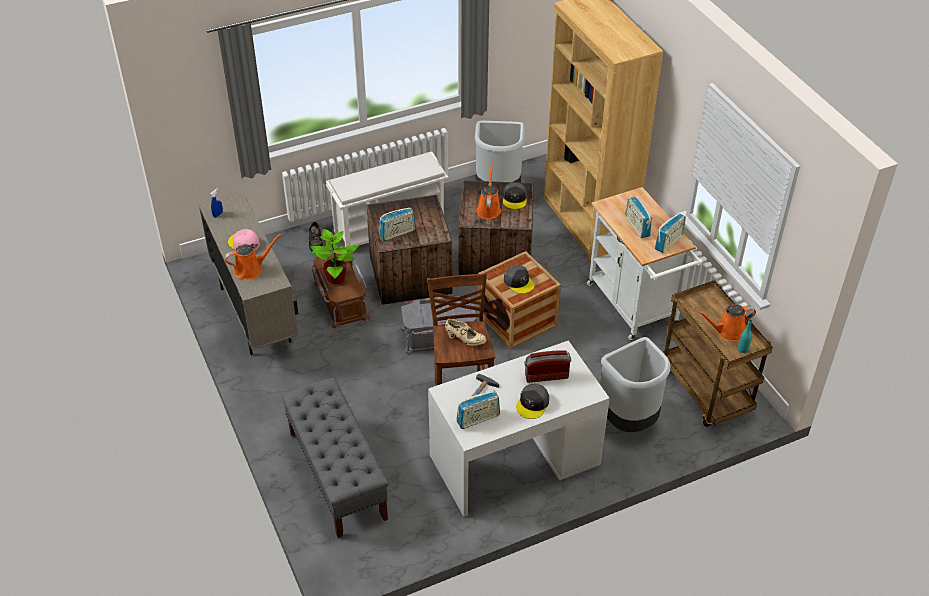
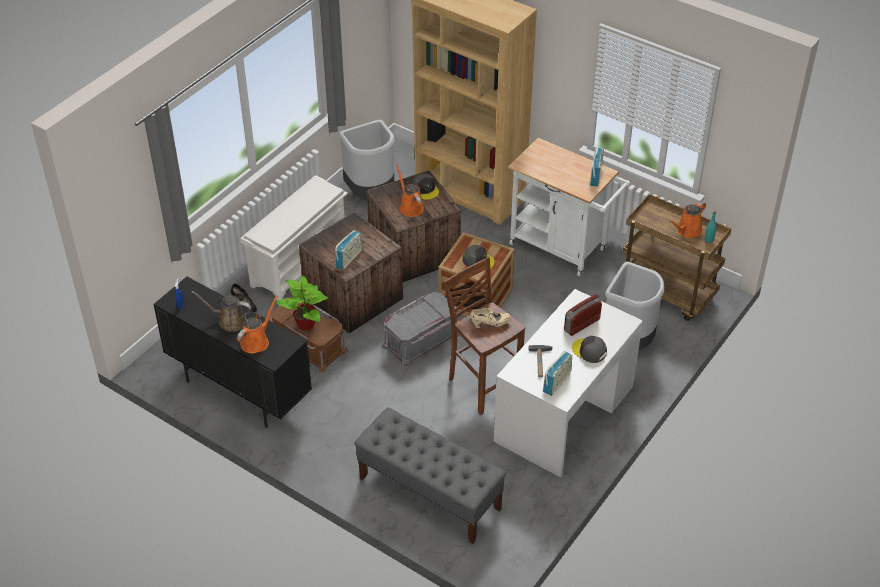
camera: 30 degrees left, 0 degrees up
(244, 243) = (229, 321): pink cap -> brown watering can
(255, 315) = (239, 391): beige cabinet -> black cabinet
(533, 404) = (589, 351): grey cap -> grey cap turned 135 degrees clockwise
(637, 227) = (561, 172): radio -> none

